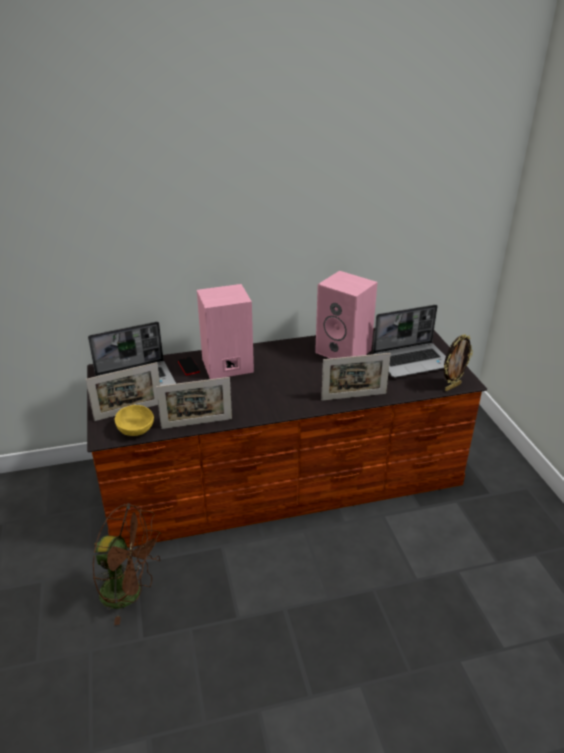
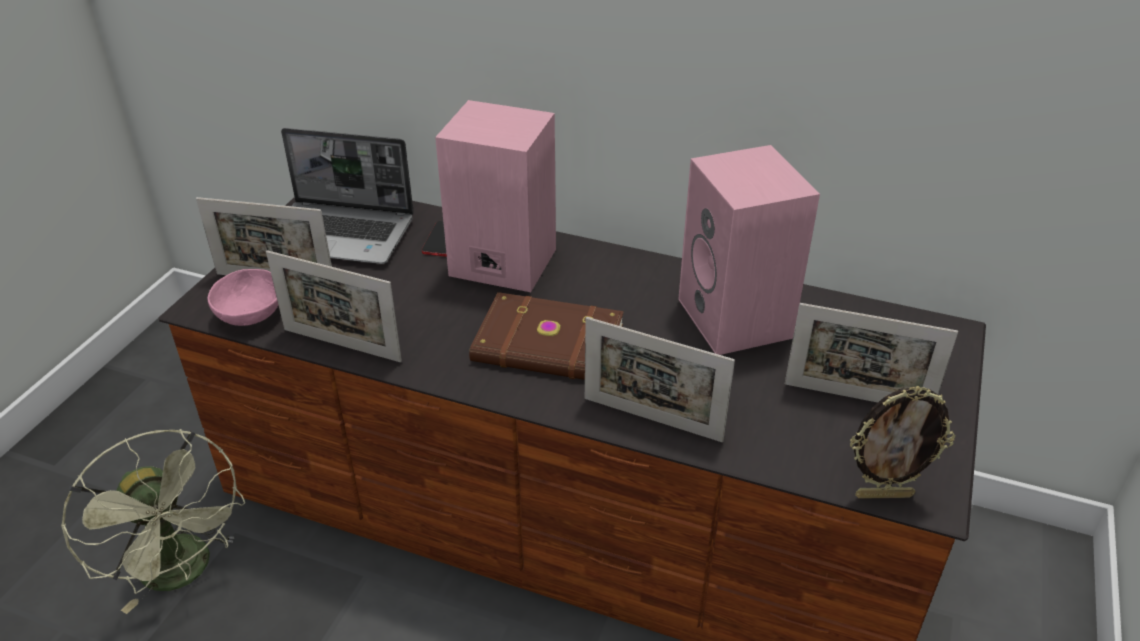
camera: 35 degrees right, 5 degrees up
(130, 593) = (184, 573): brown fan -> green fan
(137, 429) = (252, 314): yellow bowl -> pink bowl
(285, 388) = (548, 345): none -> brown book
(413, 361) = (857, 398): laptop -> picture frame

